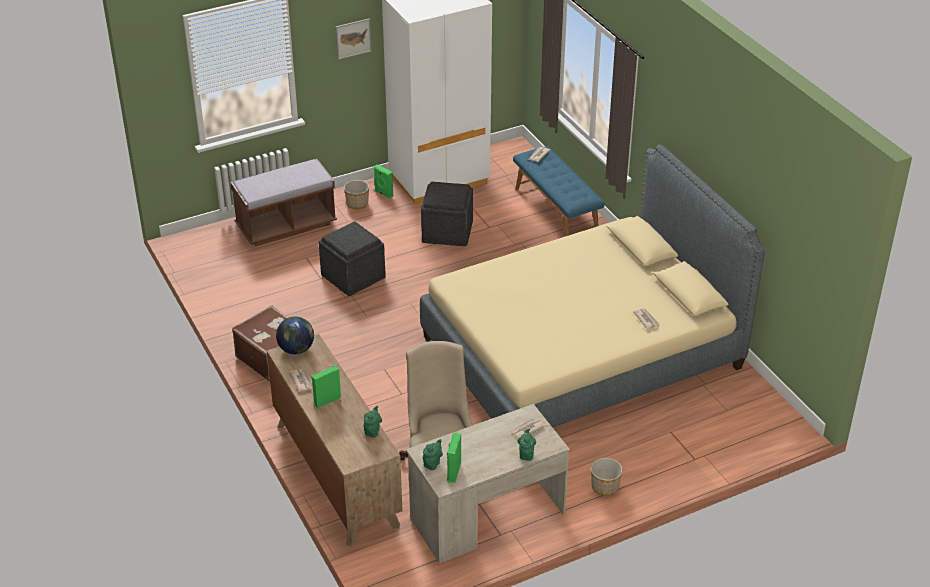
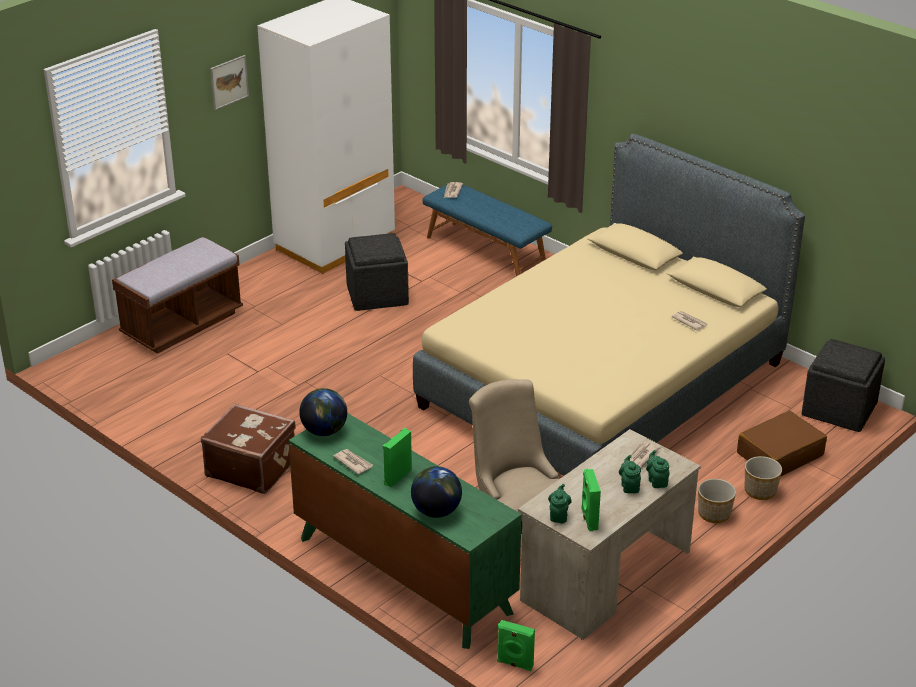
camera: 20 degrees left, 5 degrees down
(336, 474) = (403, 574): brown dresser -> green dresser
(338, 436) = (436, 511): none -> globe
(354, 276) = (296, 361): grey ottoman -> grey ottoman (840, 409)
(357, 203) = (254, 285): planter -> planter (759, 491)
(372, 430) = (472, 496): green teapot -> green teapot (629, 486)
(383, 194) = (279, 270): green speaker -> green speaker (515, 664)
(691, 449) = (779, 454): none -> brown suitcase

